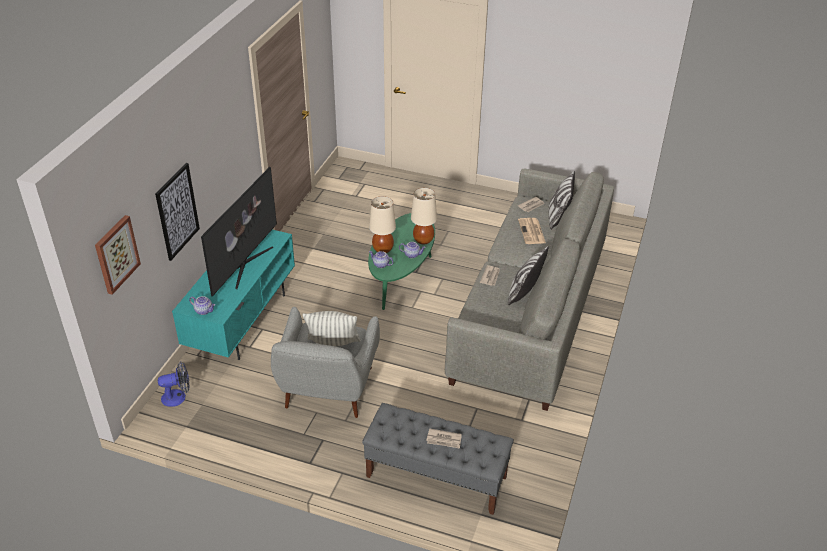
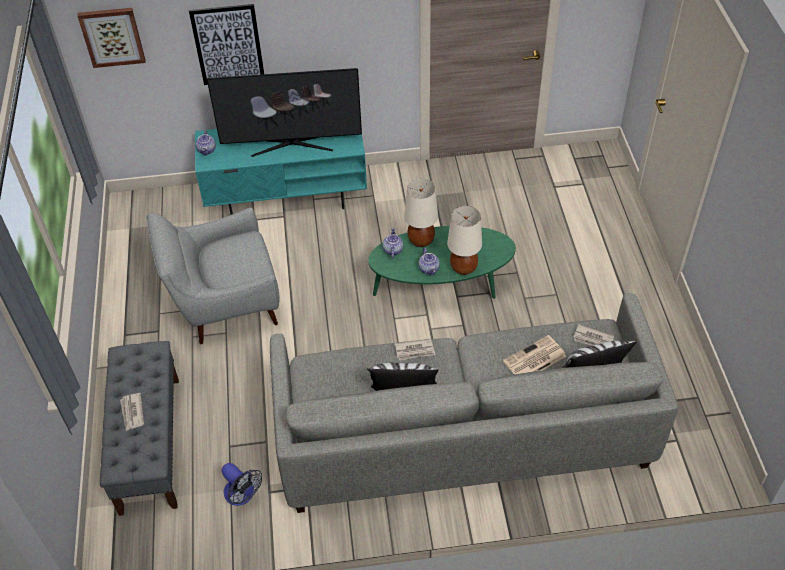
camera: 65 degrees right, 10 degrees up
(178, 397) = (162, 204): fan -> fan (242, 495)
(333, 345) = (228, 265): pillow -> none

